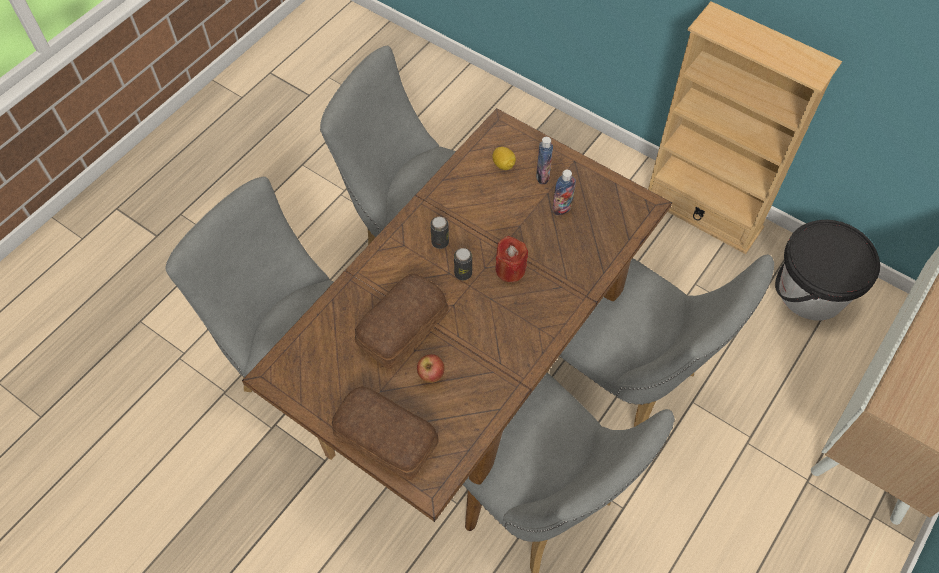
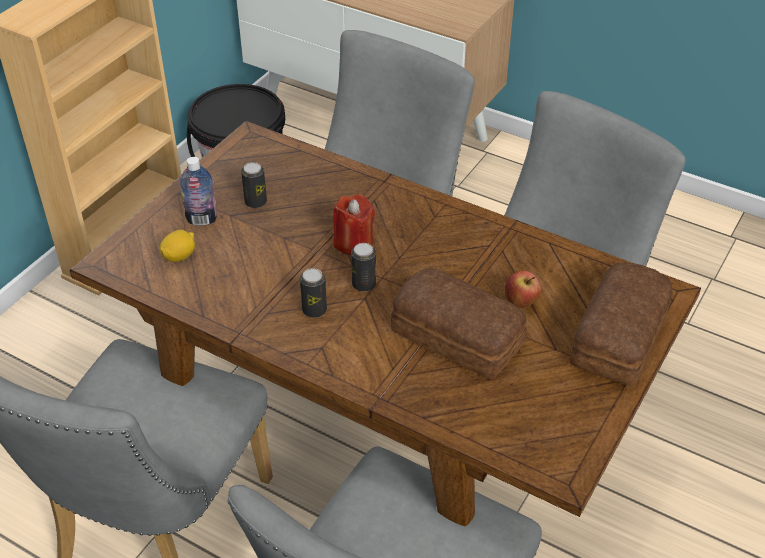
camera: 95 degrees left, 15 degrees down
(562, 208) = (256, 202): bottle -> can

